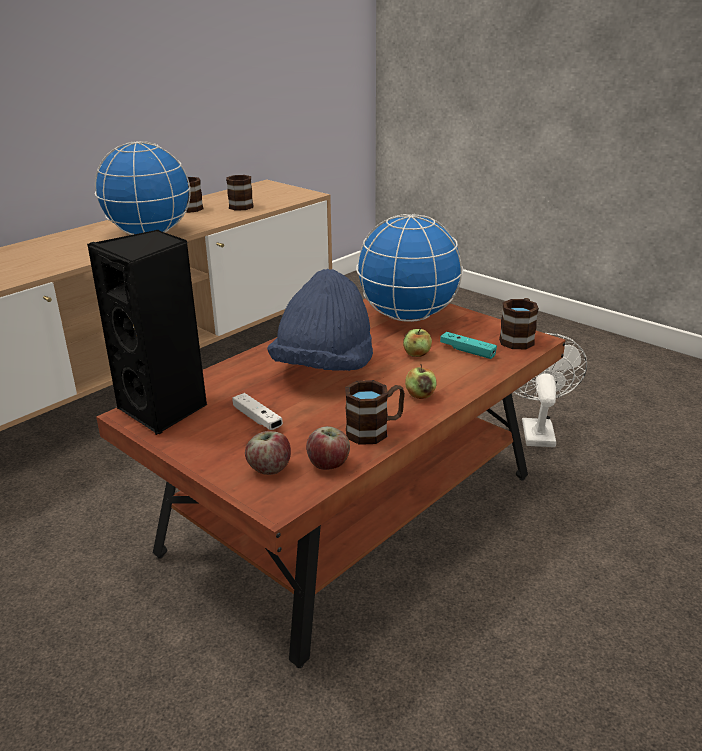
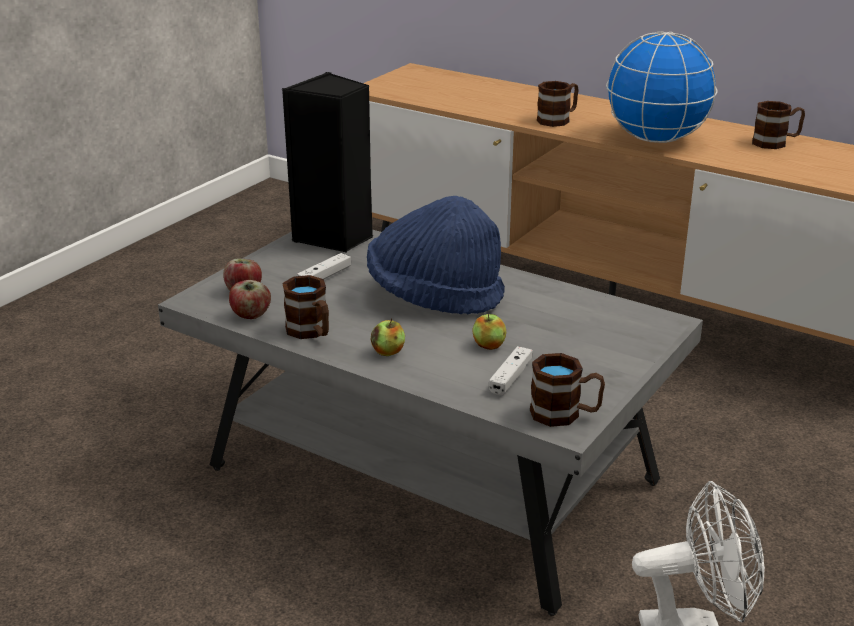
camera: 80 degrees right, 0 degrees up
(239, 205) = (810, 164): brown mug -> brown mug (558, 119)
(353, 516) = (430, 477): brown coffee table -> grey coffee table
(408, 317) = (596, 334): globe -> none
(467, 351) = (510, 377): turquoise game controller -> white game controller

